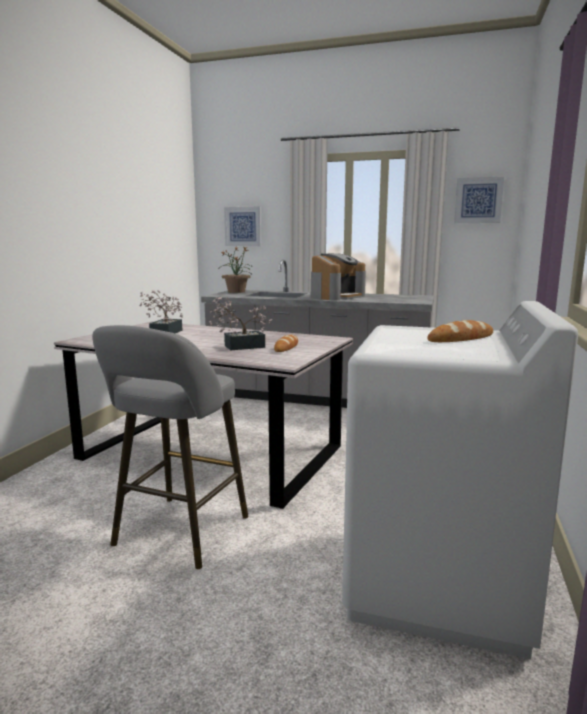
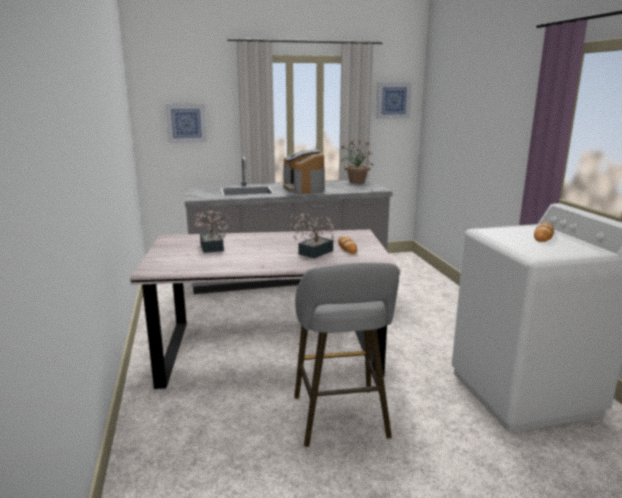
camera: 30 degrees left, 5 degrees up
(236, 291) = (199, 190): potted plant -> potted plant (356, 181)
(337, 296) = (304, 188): coffee machine -> coffee machine turned 150 degrees clockwise

